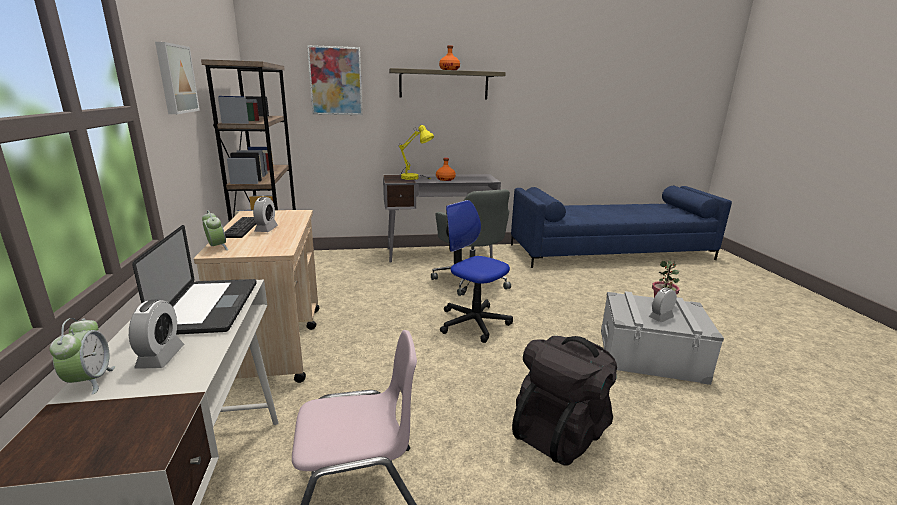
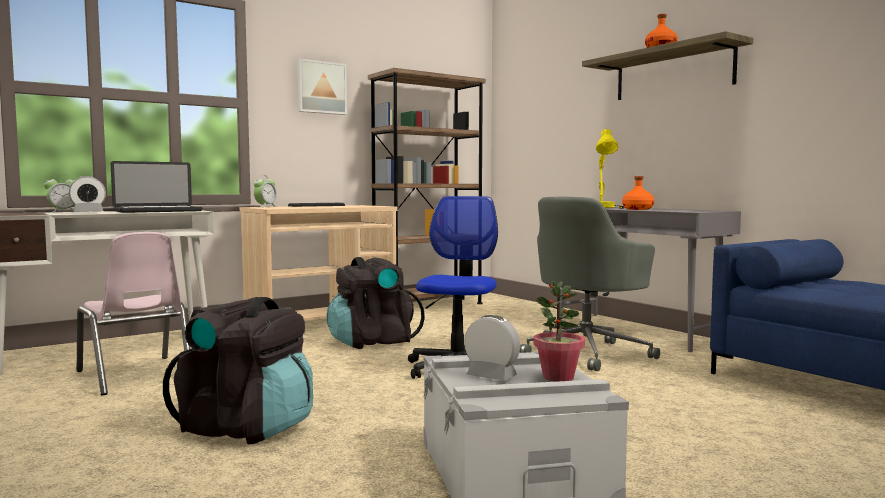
camera: 65 degrees right, 15 degrees down
(266, 229) = (321, 206): alarm clock -> none
(336, 81) = (558, 91): picture -> none
(369, 334) = (372, 342): none -> black backpack

